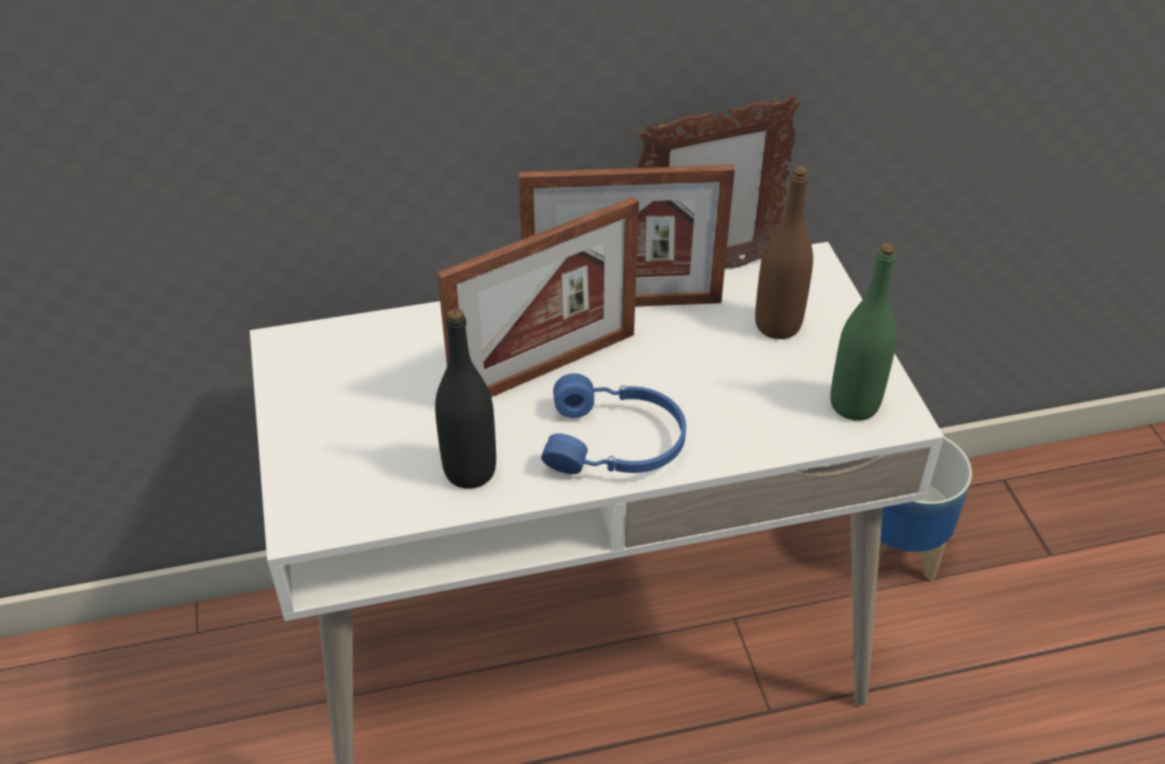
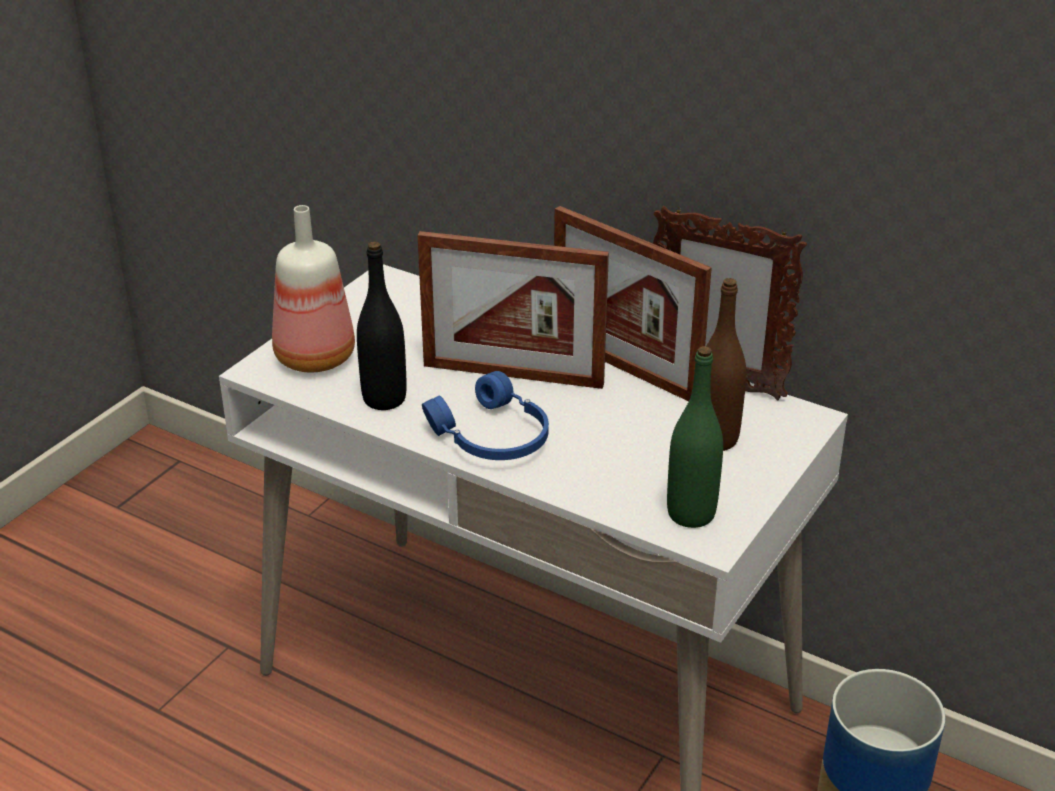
camera: 45 degrees right, 10 degrees down
(342, 474) = (315, 359): none -> bottle

